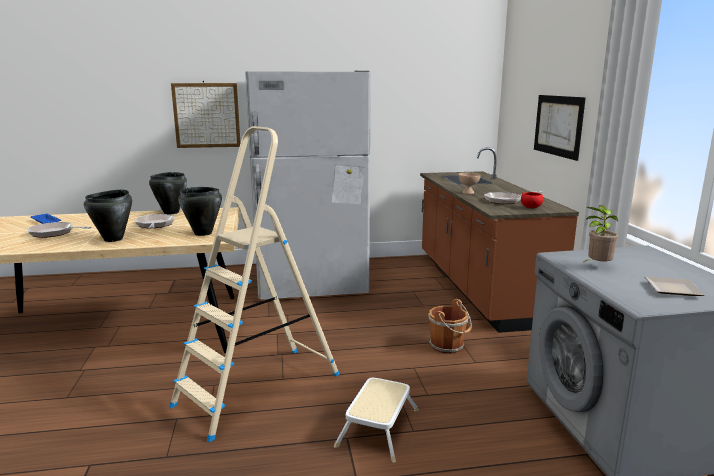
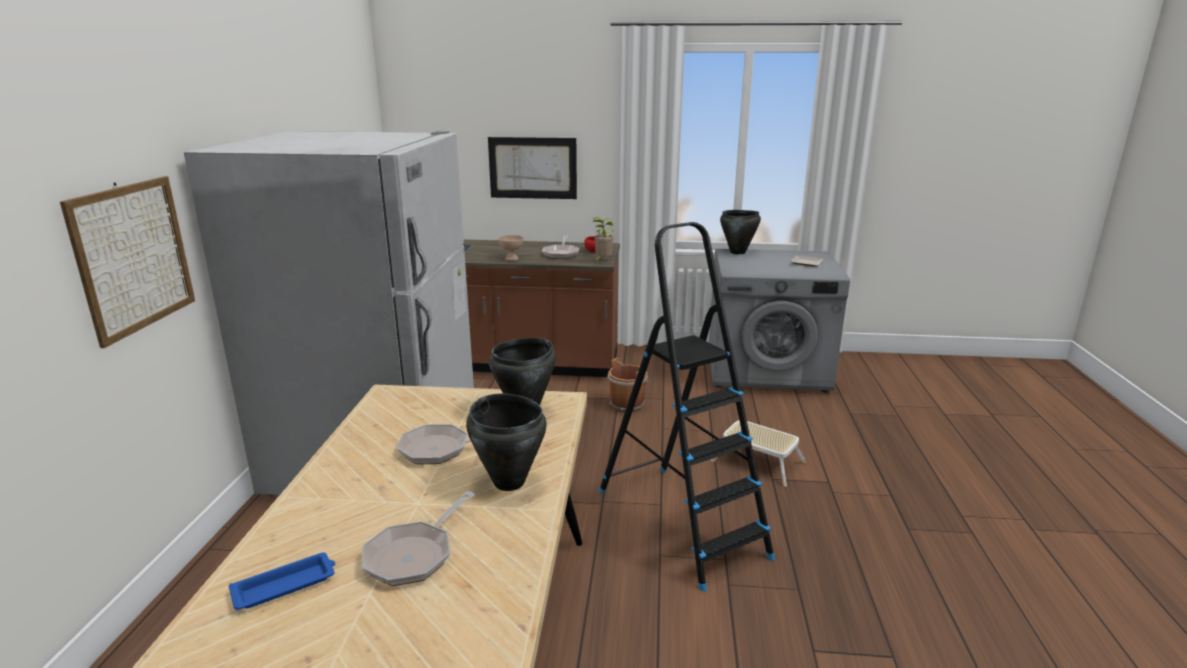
camera: 75 degrees left, 5 degrees up
(171, 212) = (355, 439): black cooking pot -> black cooking pot (738, 252)
(258, 390) = (681, 523): beige step ladder -> black step ladder
(597, 266) = (759, 268): potted plant -> potted plant (602, 261)

